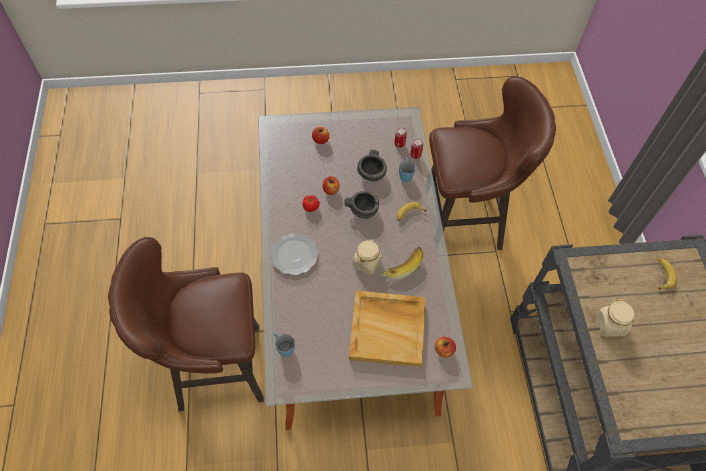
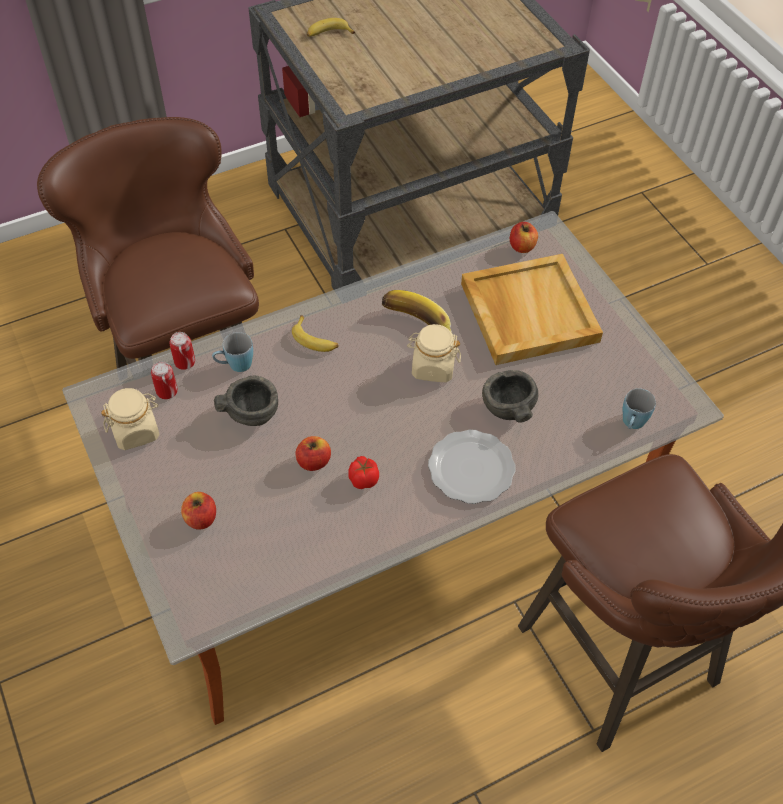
camera: 110 degrees left, 5 degrees down
(363, 210) = (335, 401): grey bowl -> grey bowl (507, 407)
(611, 325) = (426, 67): beige jar -> beige jar (136, 431)

